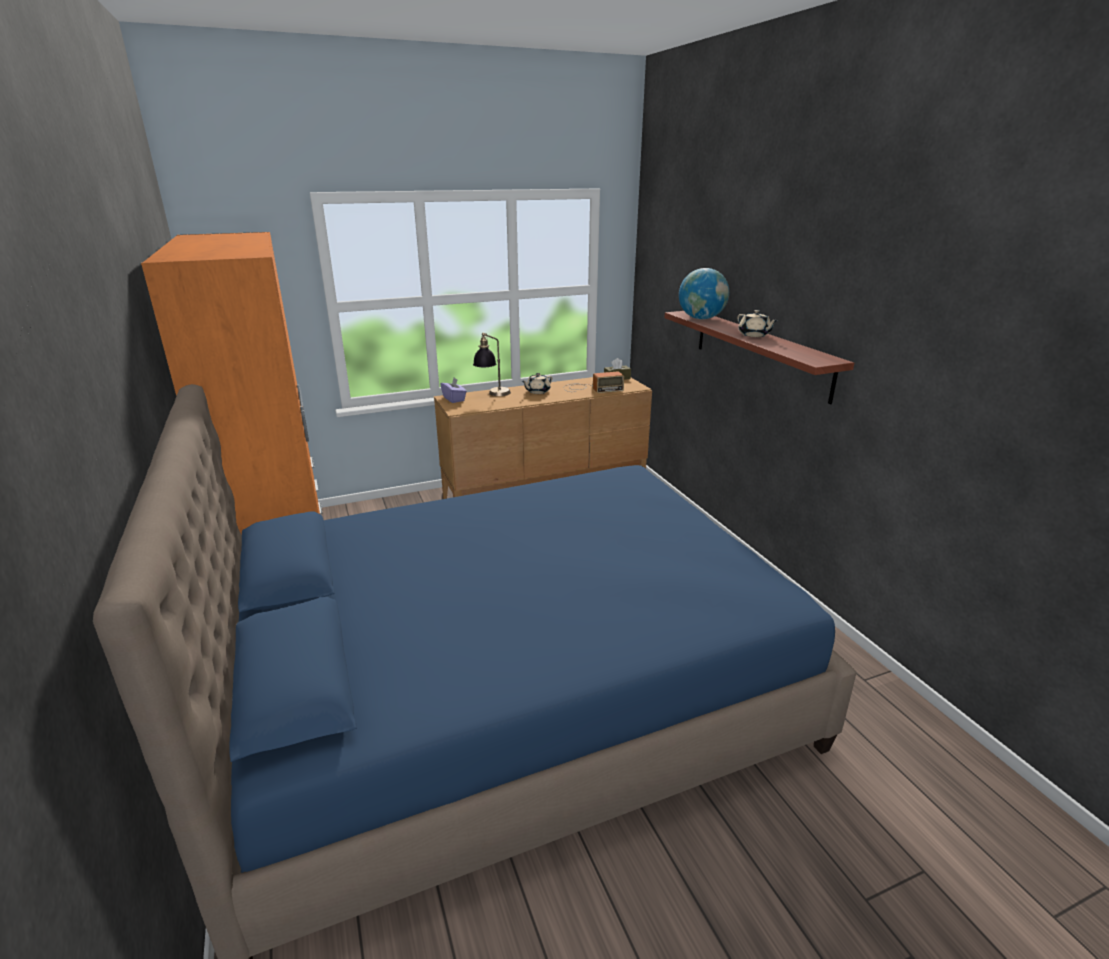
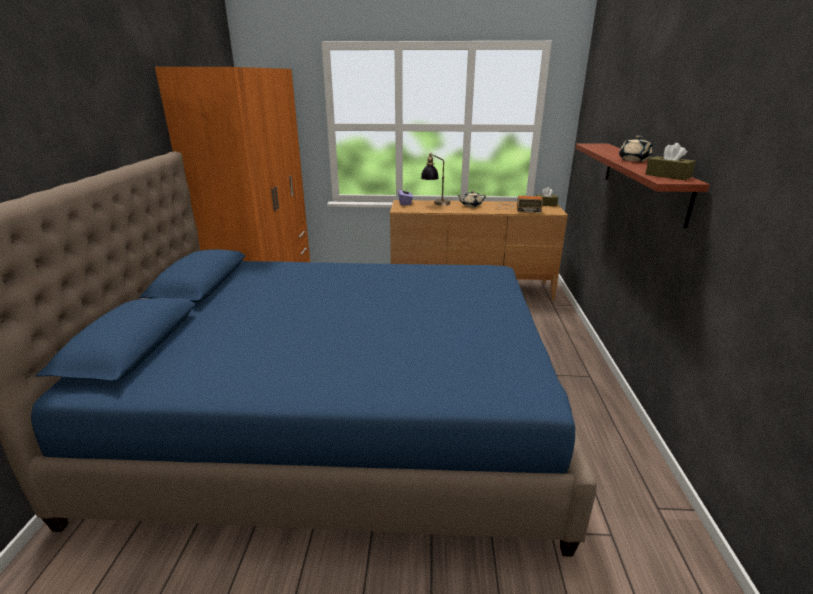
camera: 25 degrees right, 0 degrees up
(701, 318) = (602, 148): globe -> none
(811, 355) = (667, 176): none -> brown tissue box

